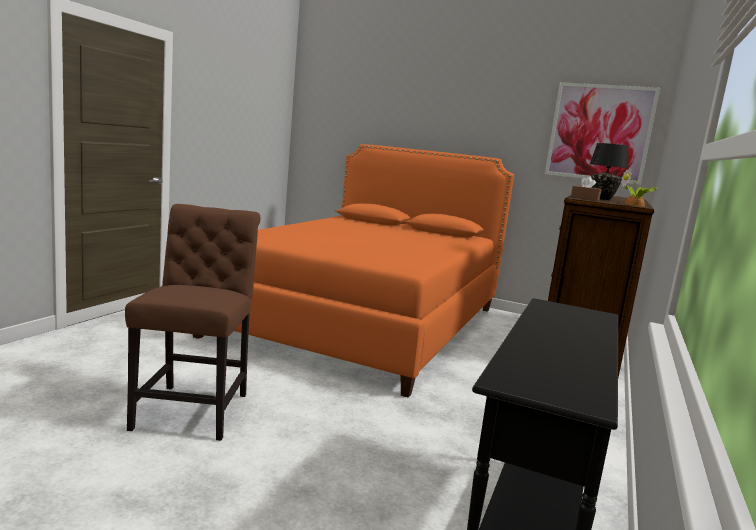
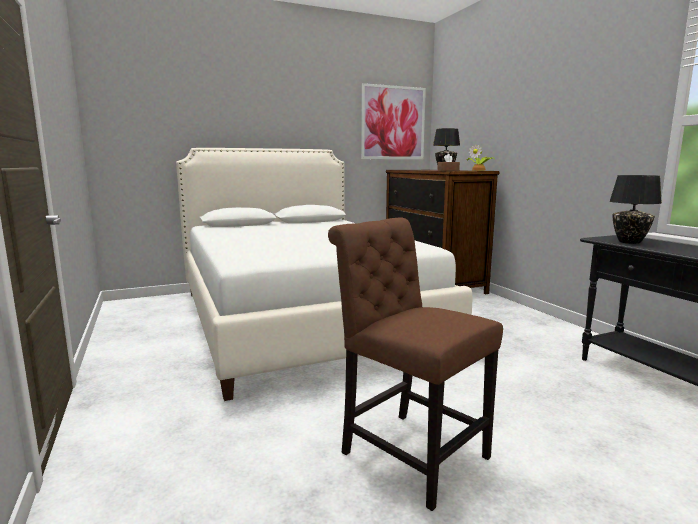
camera: 45 degrees left, 0 degrees up
(365, 321) = (302, 318): orange bed -> white bed
(551, 314) = (629, 242): none -> black table lamp

